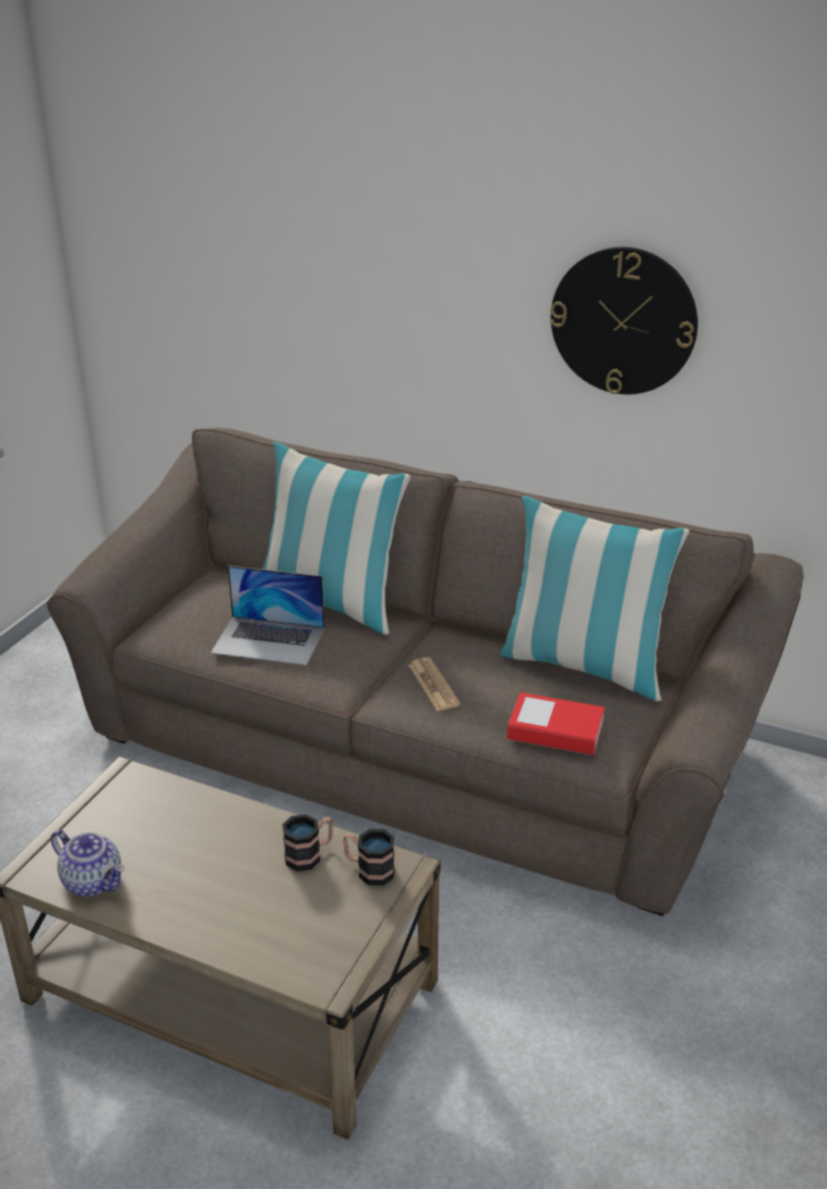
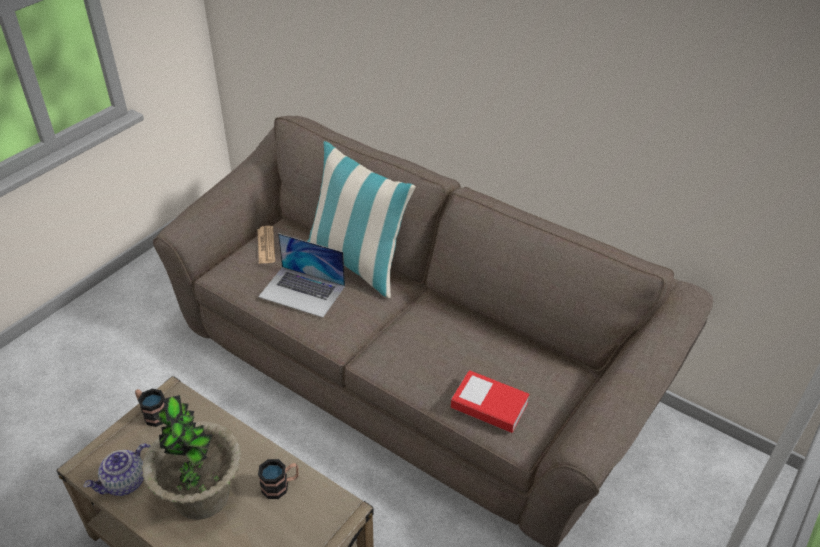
camera: 10 degrees right, 10 degrees up
(93, 881) = (125, 483): teapot -> teapot turned 90 degrees clockwise
(206, 880) = (201, 496): none -> potted plant
(369, 870) = (319, 507): mug -> mug (152, 413)
(433, 685) = (410, 349): newspaper -> newspaper (266, 245)
(583, 665) = (528, 348): pillow -> none
(623, 321) = (596, 86): wall clock -> none

